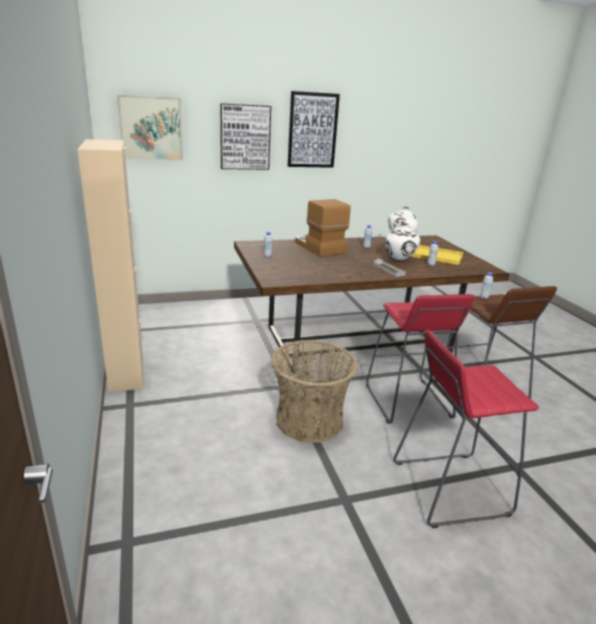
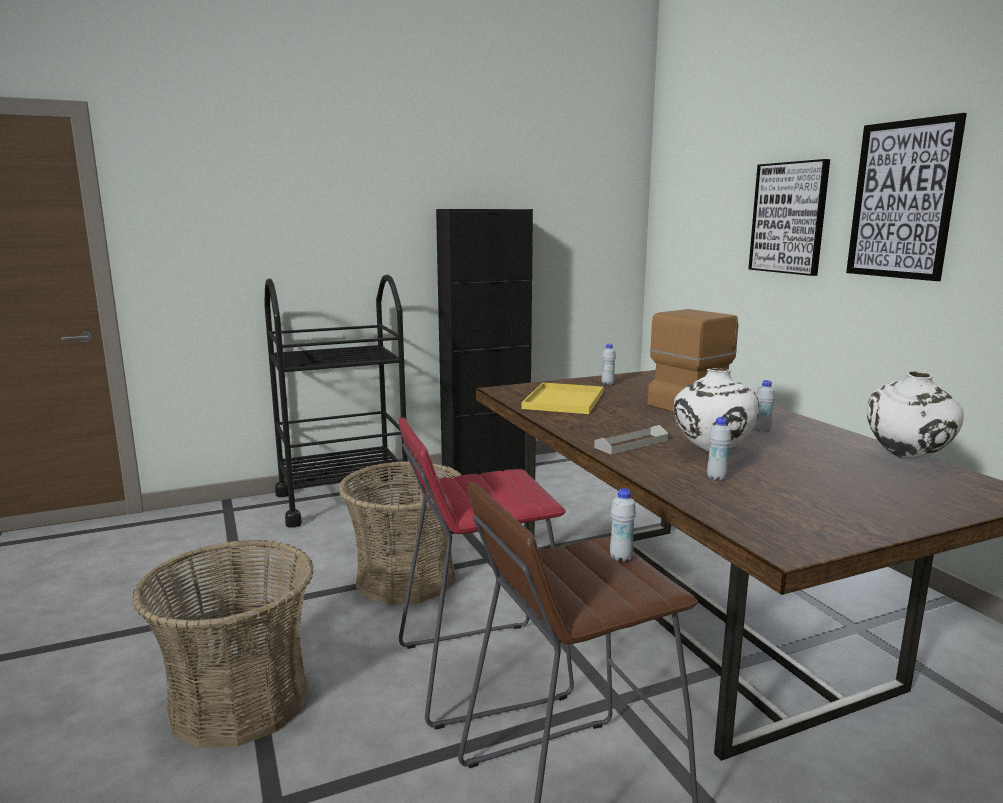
camera: 85 degrees right, 10 degrees down
(126, 371) = (486, 470): beige cabinet -> black cabinet
(150, 452) = (343, 500): none -> black cart
(151, 128) = (690, 209): picture -> none
(438, 256) = (816, 490): yellow tray -> yellow tray (564, 401)
(448, 487) = (239, 700): red stool -> basket

